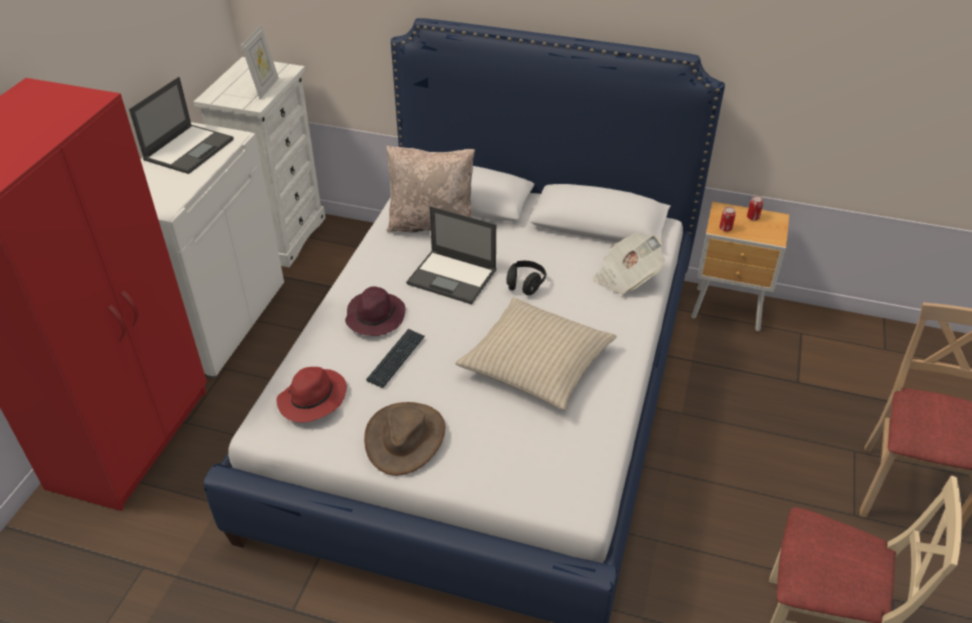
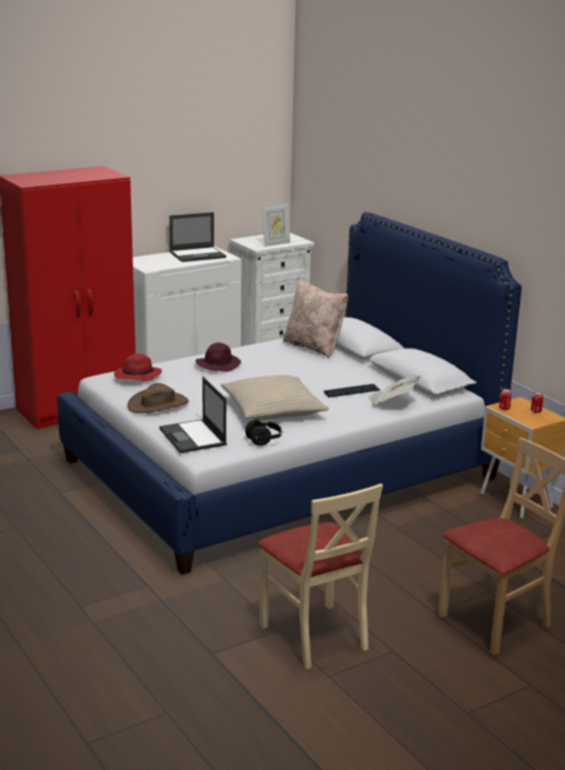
camera: 40 degrees right, 20 degrees down
(396, 359) = (201, 380): keyboard -> keyboard (351, 391)
(453, 277) = (287, 367): laptop -> laptop (193, 437)
(525, 285) = (324, 384): black headphones -> black headphones (264, 440)

